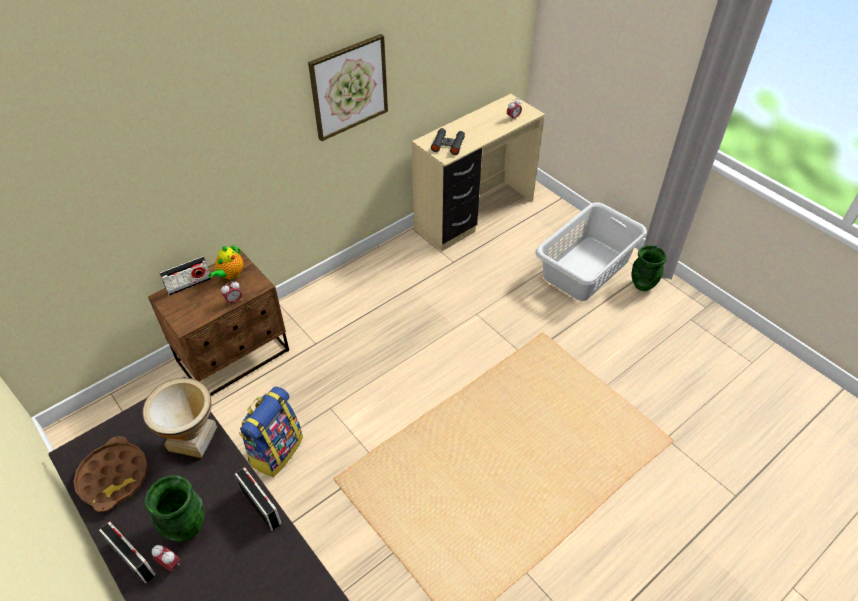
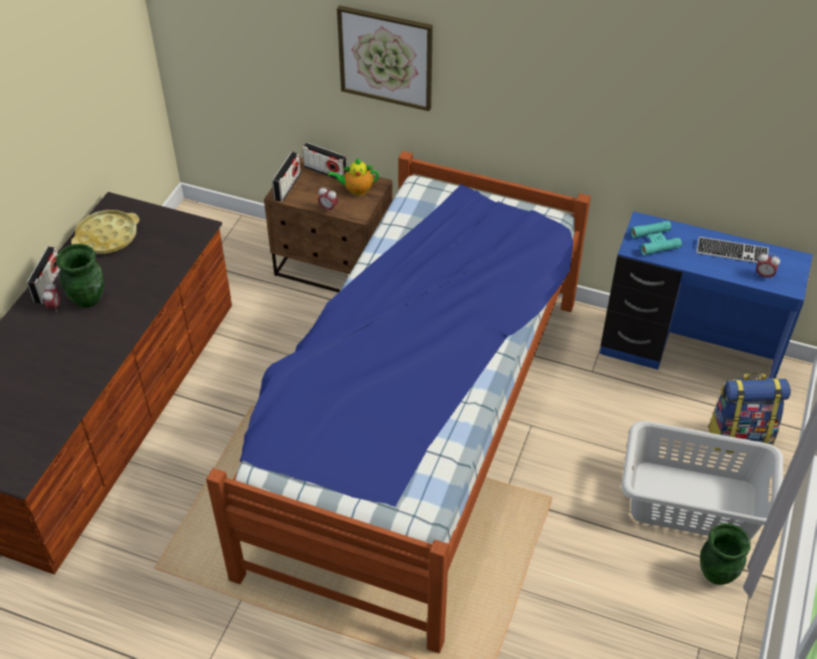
camera: 60 degrees right, 0 degrees up
(114, 477) = (107, 236): brown tray -> yellow tray
(192, 439) = (165, 260): vase -> none
(260, 506) = (128, 331): radio -> radio (287, 186)
(276, 450) = (255, 351): backpack -> backpack (739, 437)
(349, 87) = (563, 102): picture -> picture (386, 57)
(434, 379) = (415, 428): none -> bed
(448, 145) = (655, 241): black binoculars -> turquoise binoculars
(475, 214) = (687, 357): beige desk -> blue desk
(483, 120) = (732, 252): none -> keyboard

